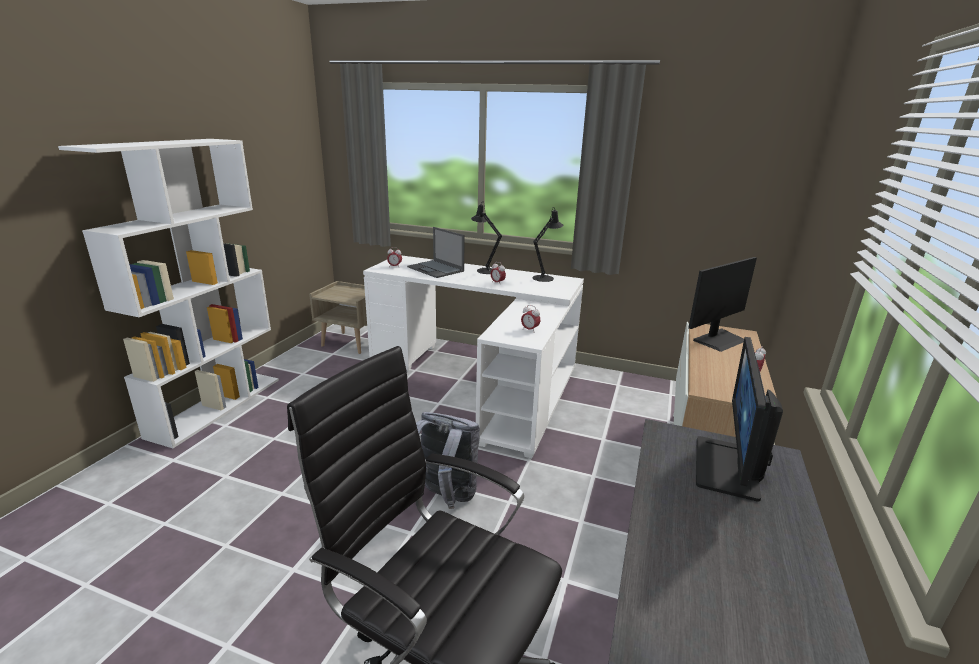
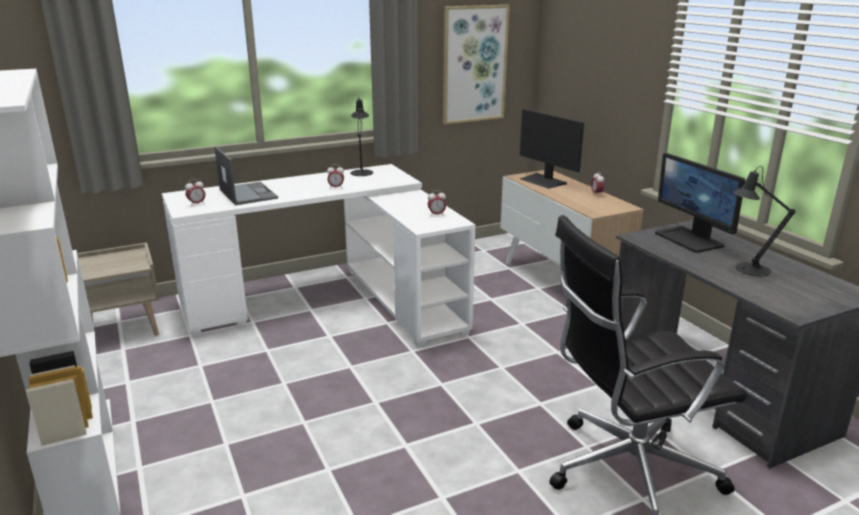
camera: 45 degrees left, 0 degrees up
(436, 269) = (247, 193): laptop -> laptop turned 120 degrees counterclockwise
(444, 498) = (458, 391): grey backpack -> none
(484, 270) = (295, 181): black table lamp -> black table lamp (747, 269)
(707, 196) = (474, 64): none -> picture
(719, 339) = (543, 181): monitor -> monitor turned 135 degrees clockwise

